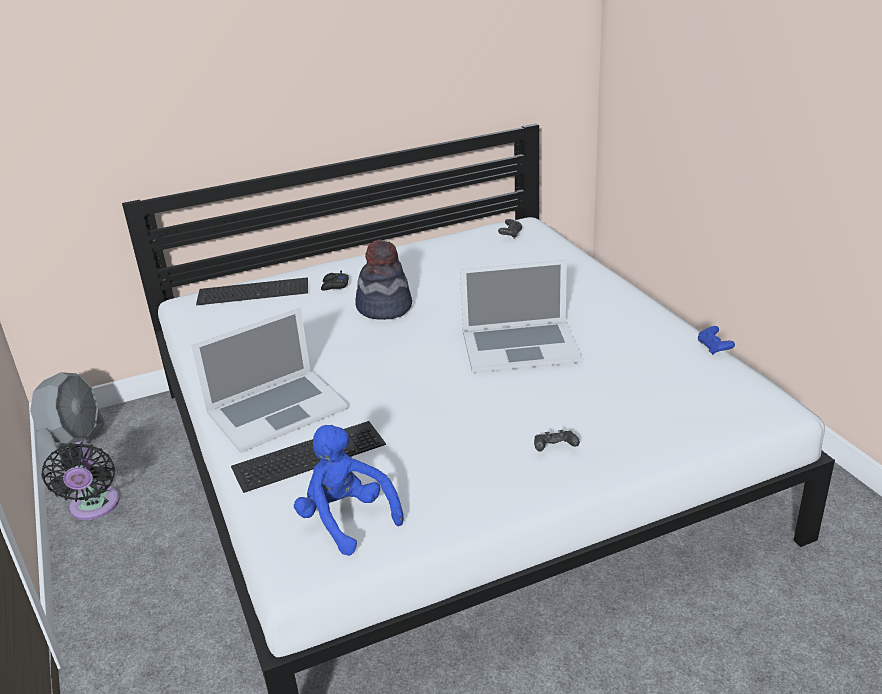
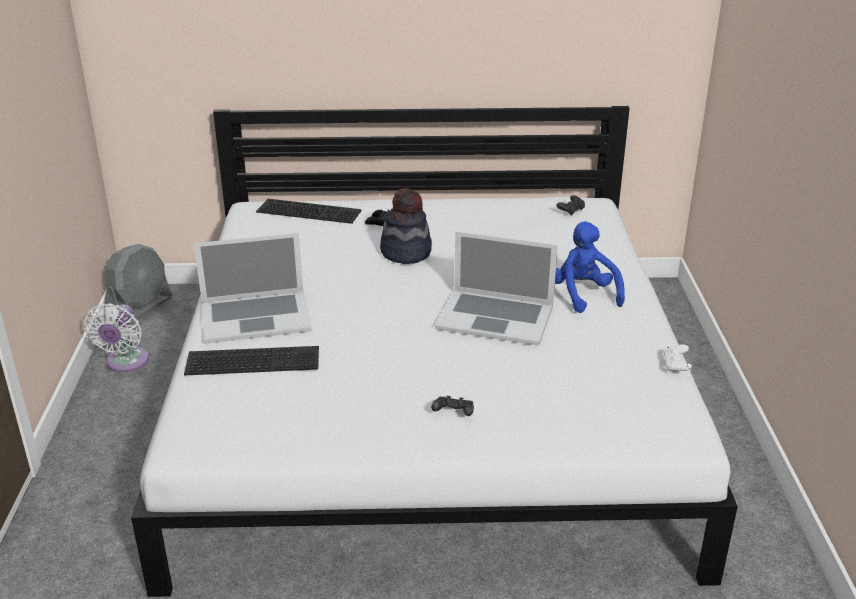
camera: 20 degrees right, 0 degrees up
(94, 507) = (125, 363): black fan -> white fan
(346, 519) = (244, 419): blue plush toy -> blue plush toy (583, 295)
(714, 348) = (675, 366): blue game controller -> white game controller

